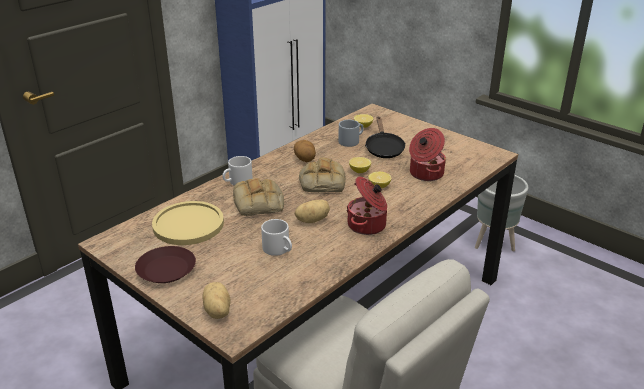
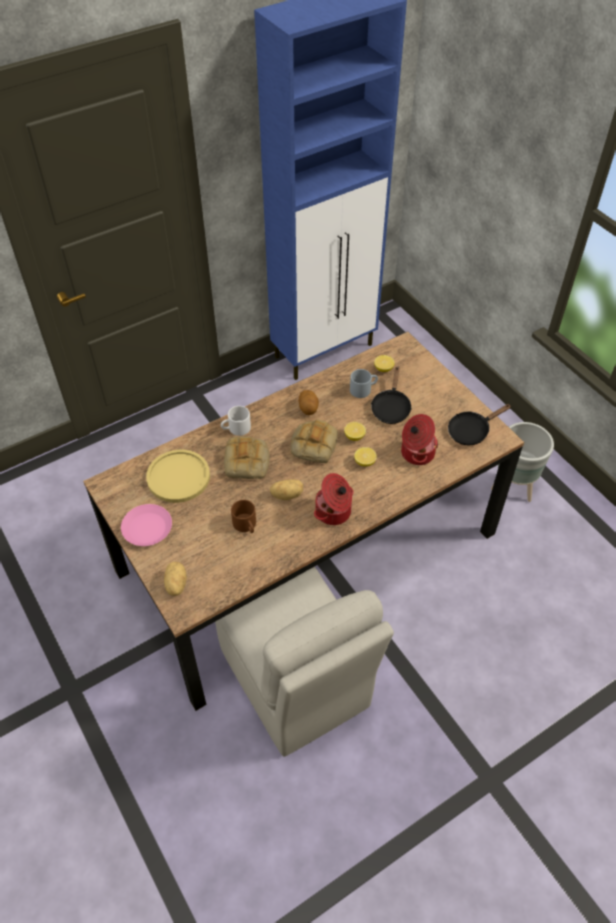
camera: 15 degrees right, 20 degrees up
(166, 269) = (147, 528): brown plate -> pink plate
(279, 249) = (246, 525): white mug -> brown mug
(467, 153) = (471, 431): none -> black frying pan

